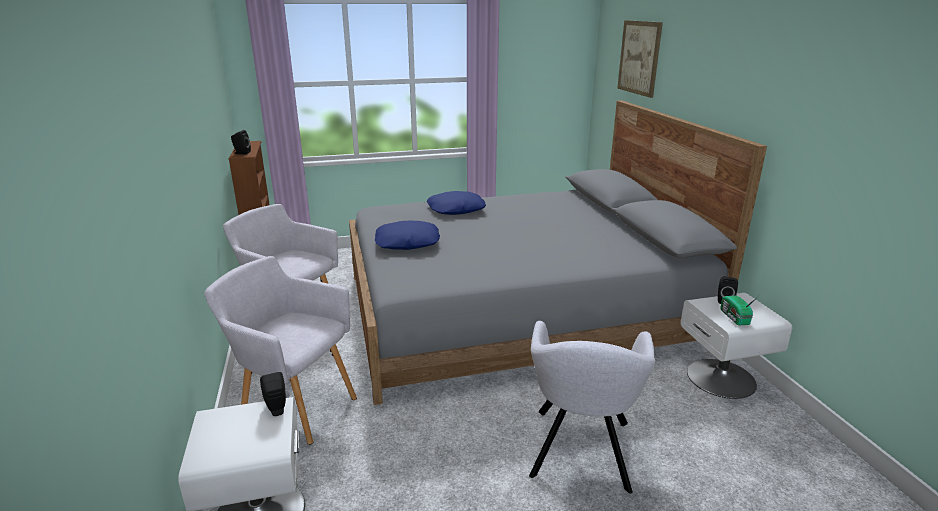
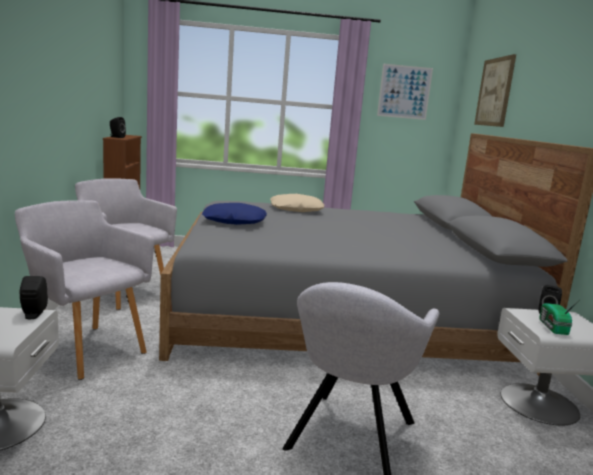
camera: 10 degrees right, 10 degrees down
(456, 209) = (296, 209): blue pillow -> beige pillow
(539, 54) = (404, 92): none -> picture

